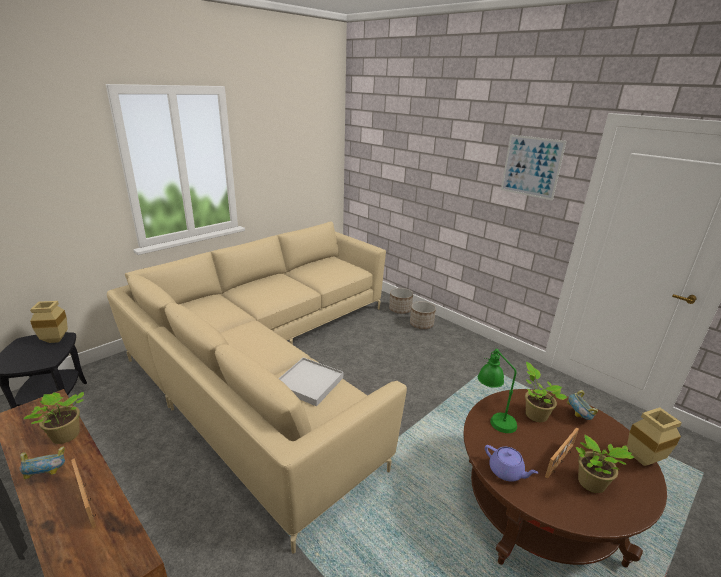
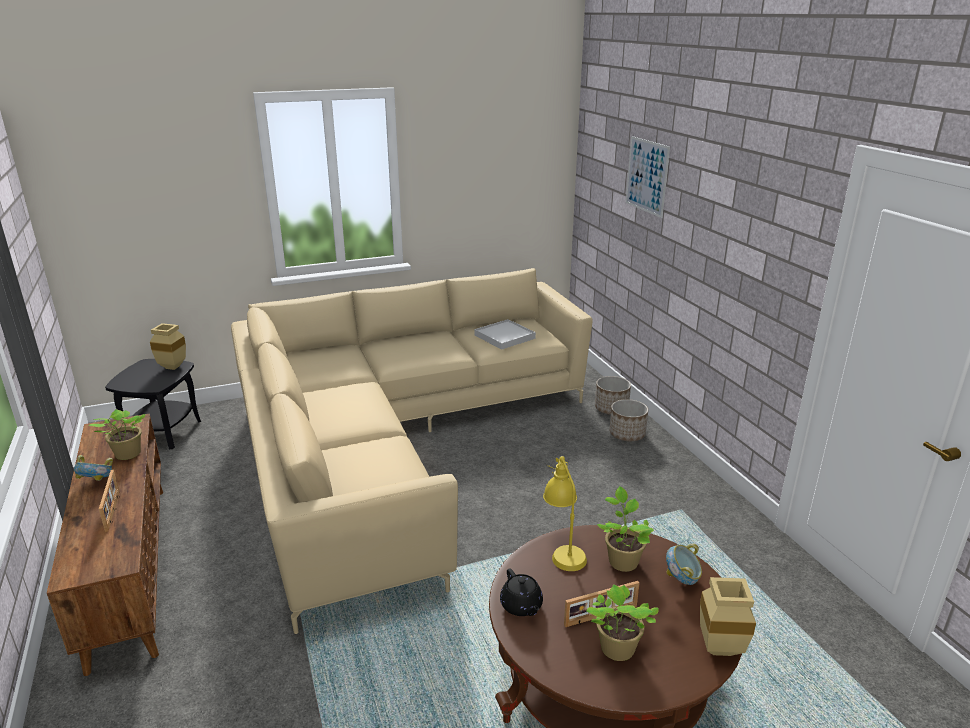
camera: 25 degrees right, 0 degrees up
(309, 383) = (376, 460): white tray -> white tray (505, 337)
(493, 417) = (562, 549): green table lamp -> yellow table lamp
(506, 472) = (521, 606): purple teapot -> black teapot
(531, 167) = (769, 216): picture -> picture (646, 176)

